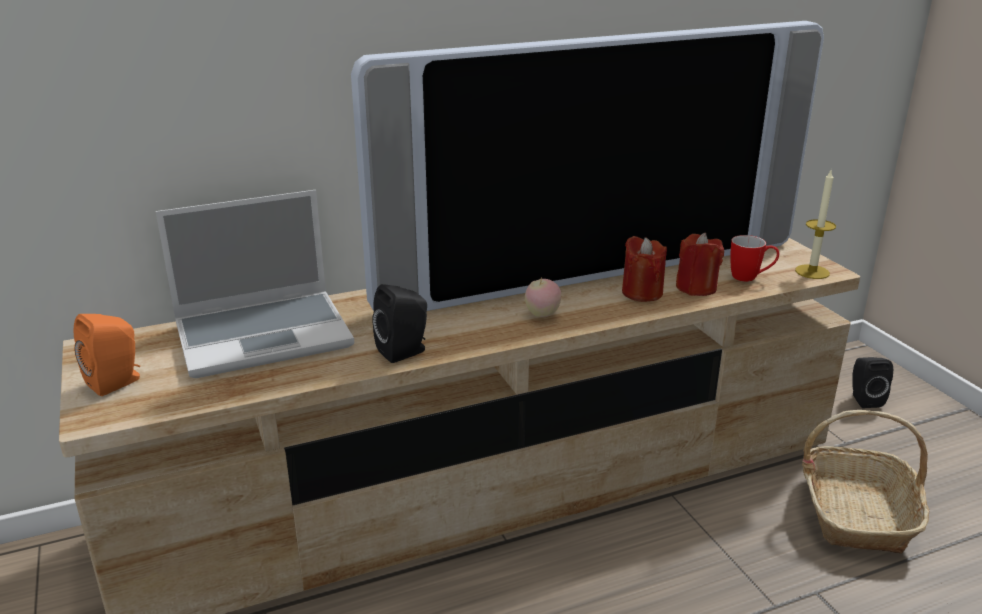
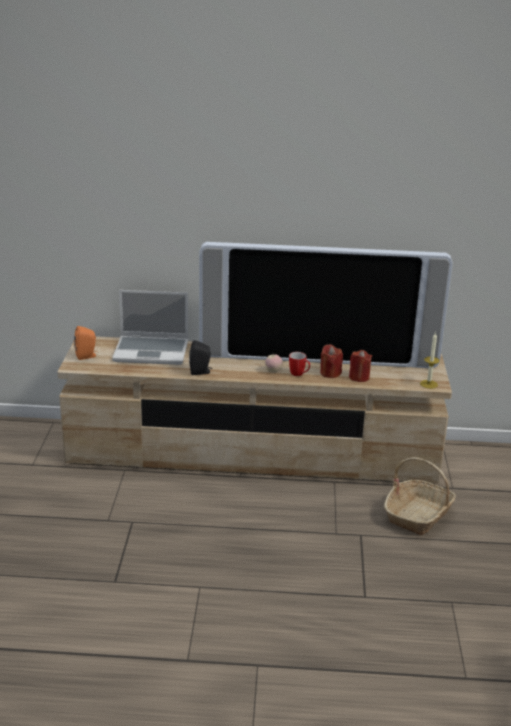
camera: 25 degrees right, 0 degrees up
(750, 278) = (392, 379): mug -> mug (299, 375)
(864, 399) = (490, 472): black speaker -> none

